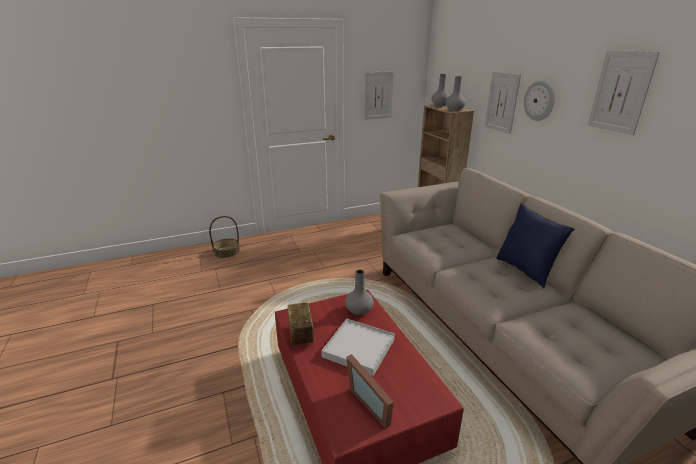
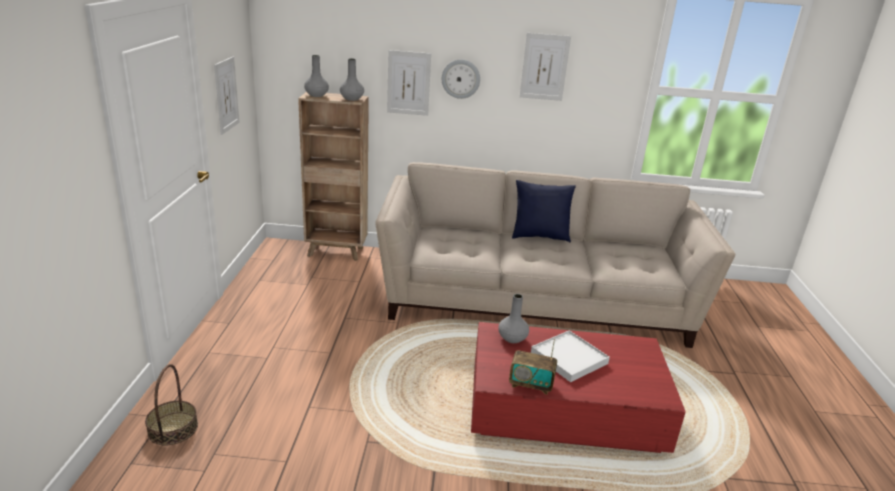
camera: 65 degrees left, 0 degrees up
(372, 402) = (637, 374): picture frame -> none

